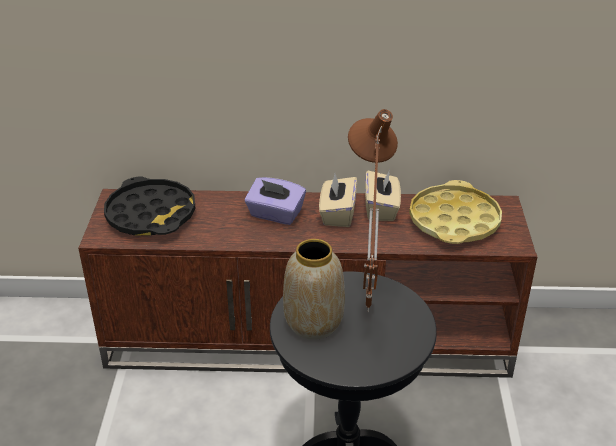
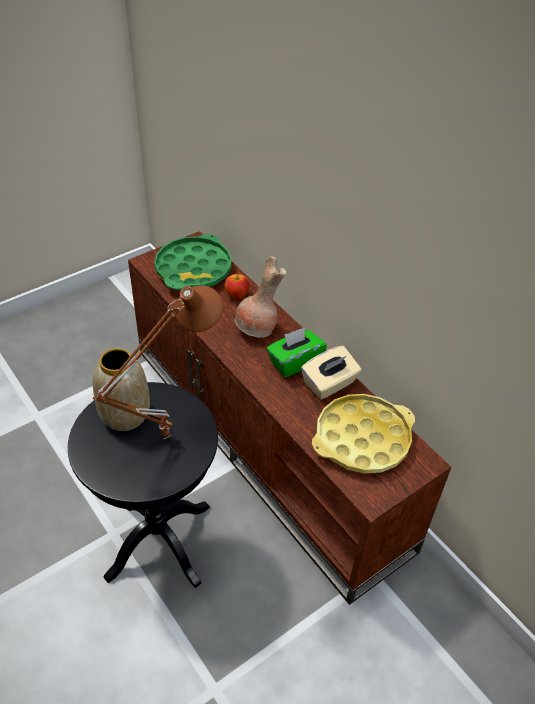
camera: 50 degrees right, 10 degrees up
(151, 214) = (193, 269): black tray -> green tray
(218, 206) = (237, 295): none -> apple
(275, 214) = (257, 329): purple tissue box -> brown vase
(337, 214) = (294, 362): beige tissue box -> green tissue box

